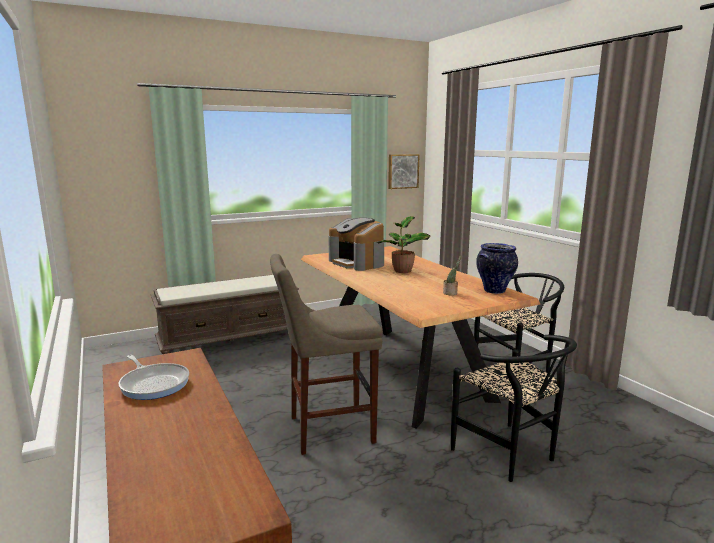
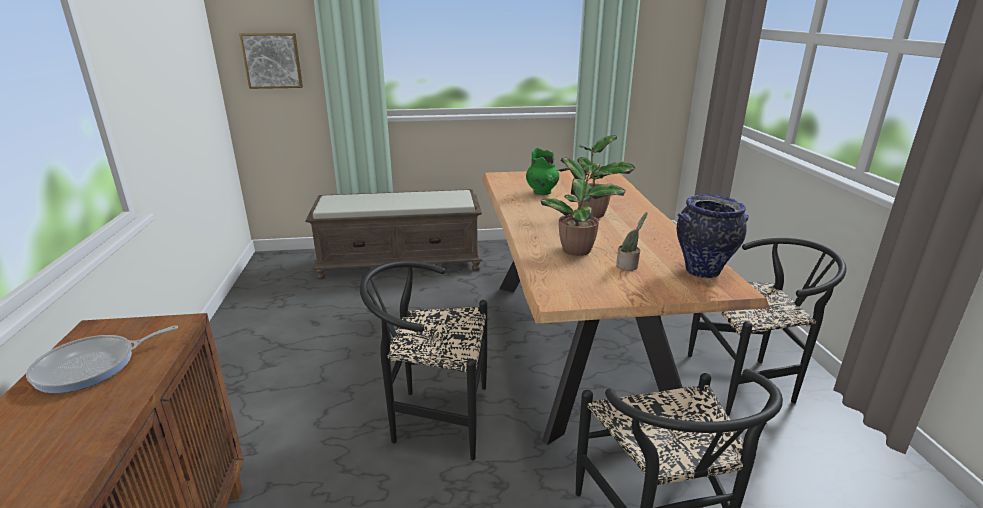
camera: 20 degrees right, 10 degrees up
(154, 384) = (92, 366): frying pan -> frying pan turned 75 degrees clockwise
(326, 429) = (432, 417): beige stool -> black chair
(357, 263) = (542, 192): coffee machine -> green vase
(402, 171) = (662, 58): picture -> picture (272, 60)
(413, 289) = (578, 250): none -> potted plant

